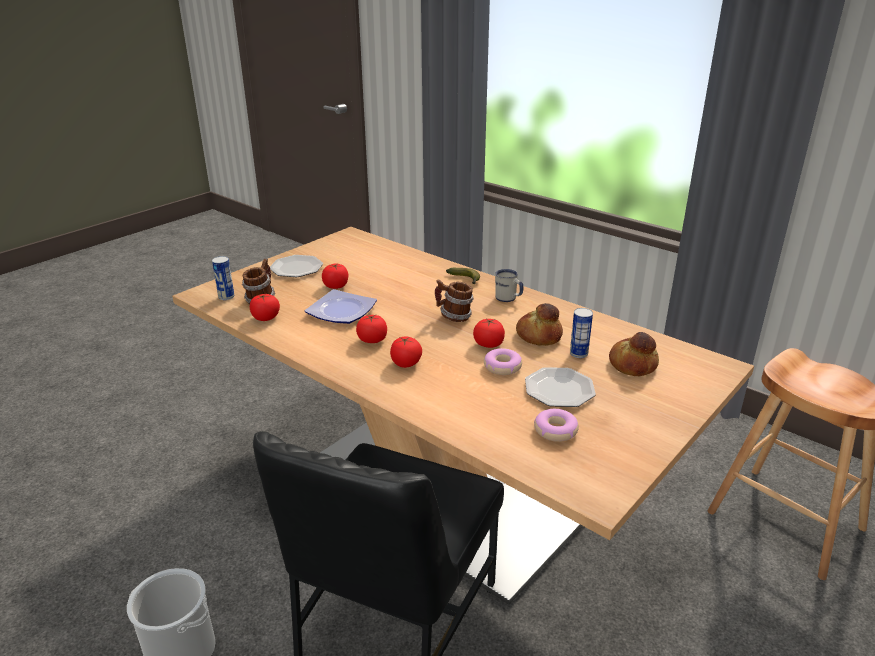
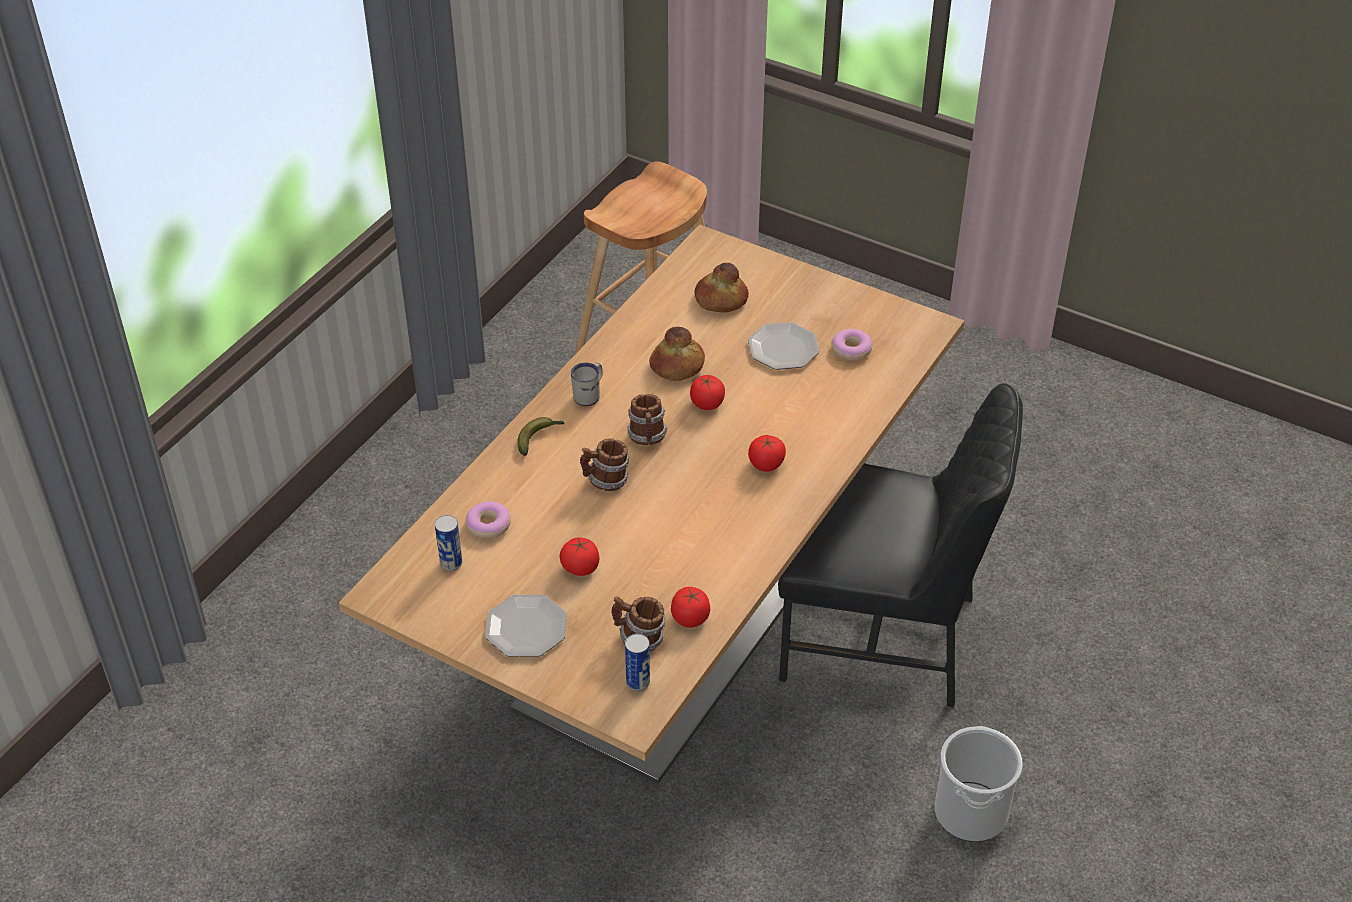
camera: 100 degrees left, 15 degrees up
(342, 312) = (657, 544): plate -> none
(372, 340) = (722, 501): tomato -> none
(413, 299) = (605, 481): none -> mug
(502, 367) = (752, 390): donut -> donut (488, 525)
(578, 353) = (709, 336): can -> can (451, 563)

